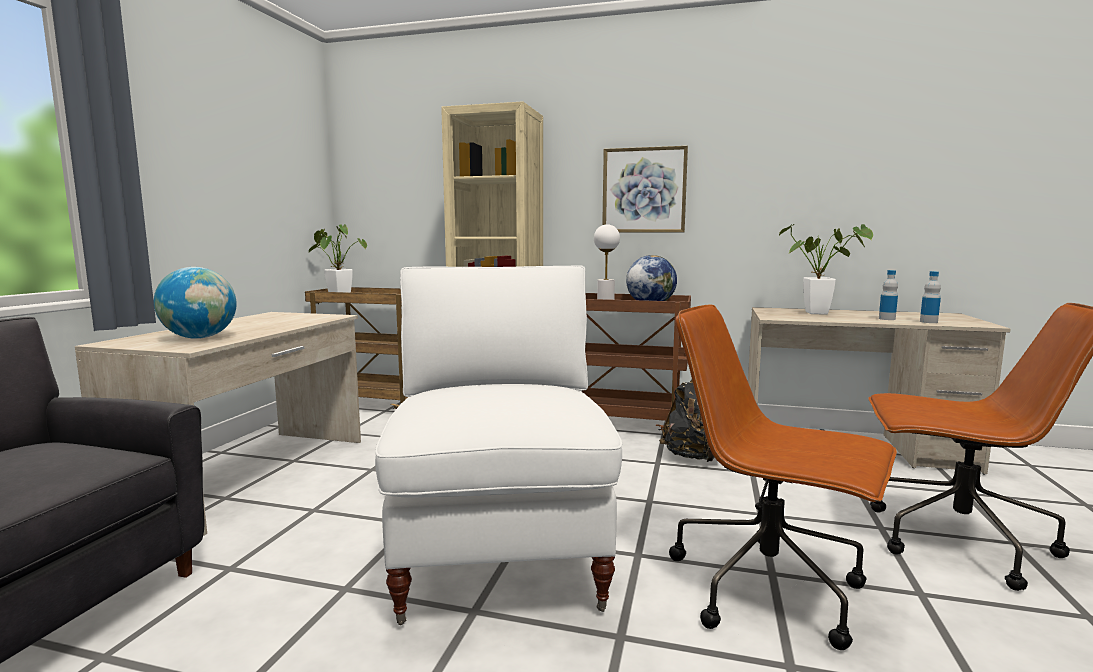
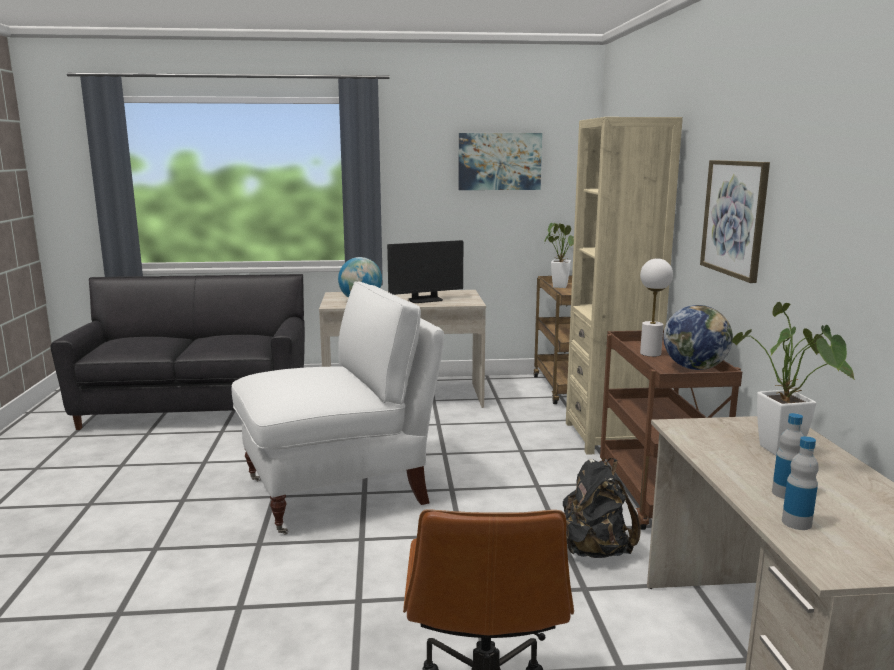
camera: 70 degrees right, 5 degrees up
(255, 151) = (499, 161): none -> picture
(276, 323) = (425, 300): none -> monitor
(769, 588) = (333, 599): brown office chair -> none

